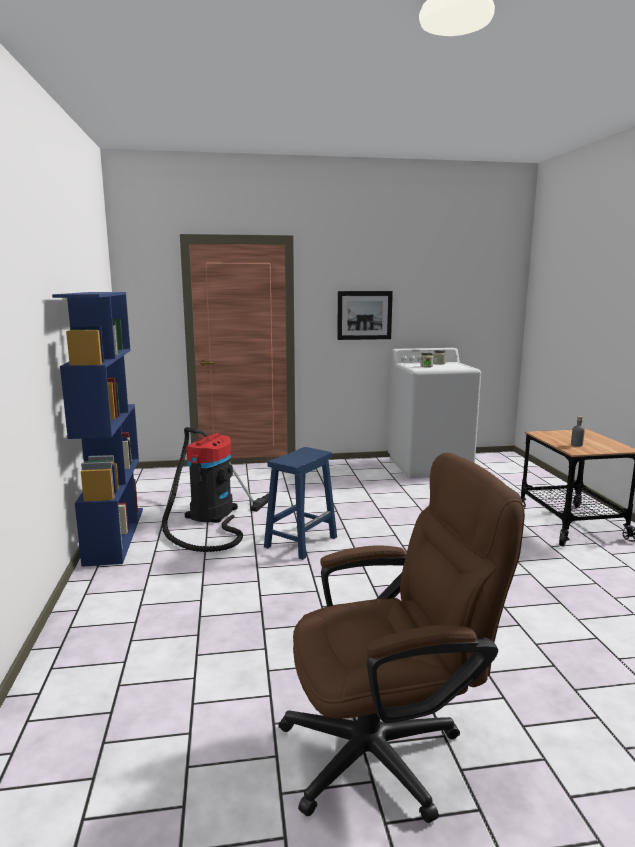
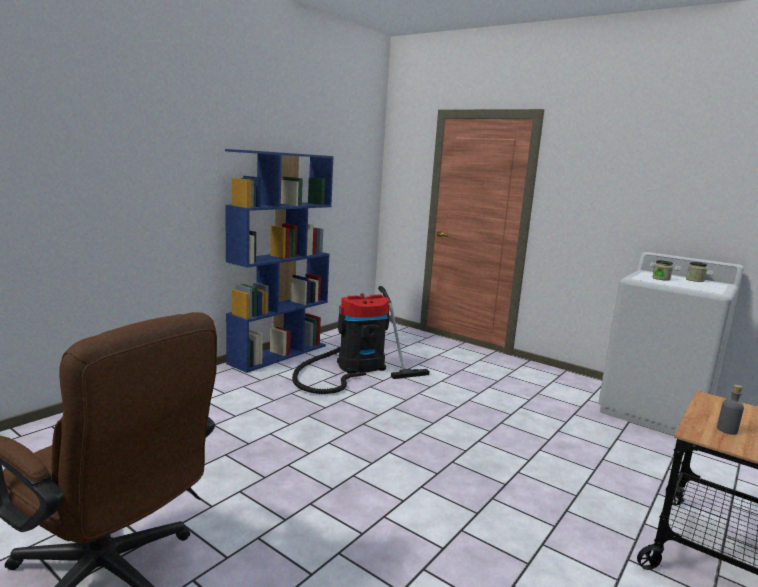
camera: 45 degrees right, 0 degrees up
(301, 541) = (377, 415): blue stool -> none
(364, 315) = (615, 205): picture -> none

